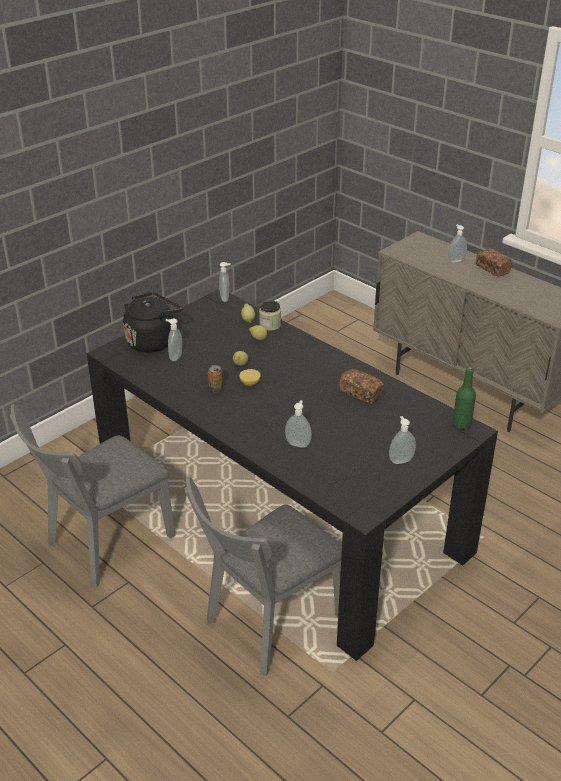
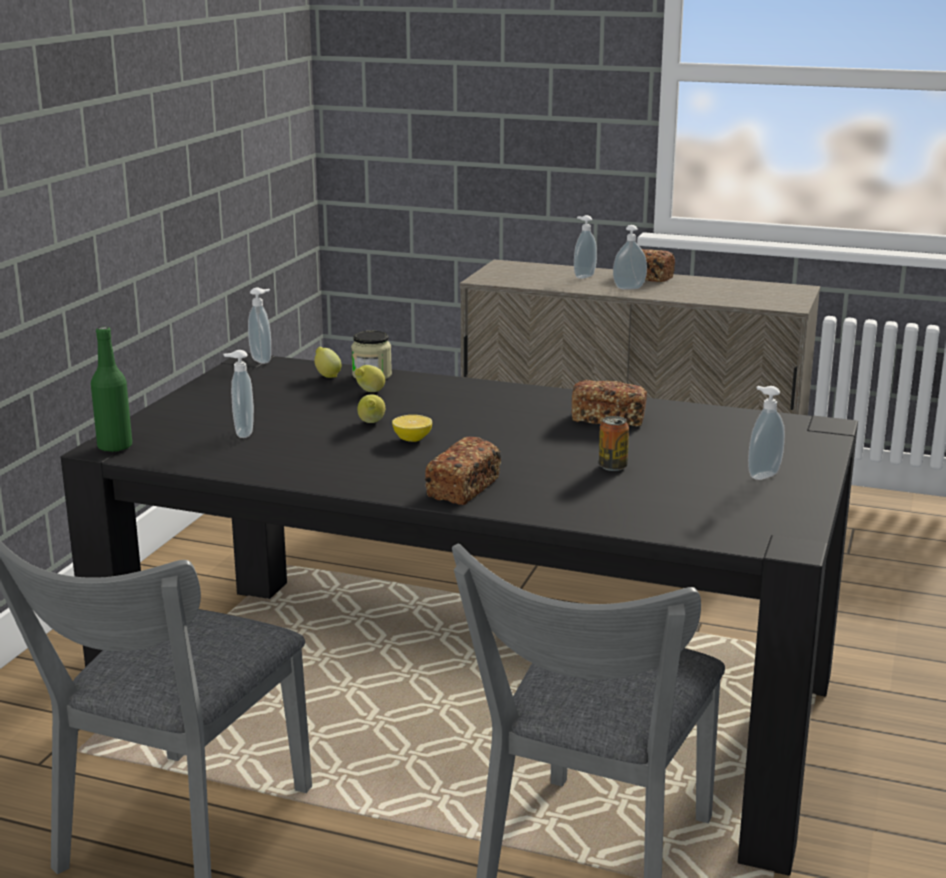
camera: 25 degrees left, 15 degrees down
(153, 341) = (179, 422): black kettle -> none
(216, 389) = (359, 455): can -> can (612, 467)
(245, 427) = (463, 488): none -> bread
(298, 443) = (578, 488): soap dispenser -> soap dispenser (628, 288)
(461, 424) = (799, 422): green bottle -> green bottle (115, 447)

